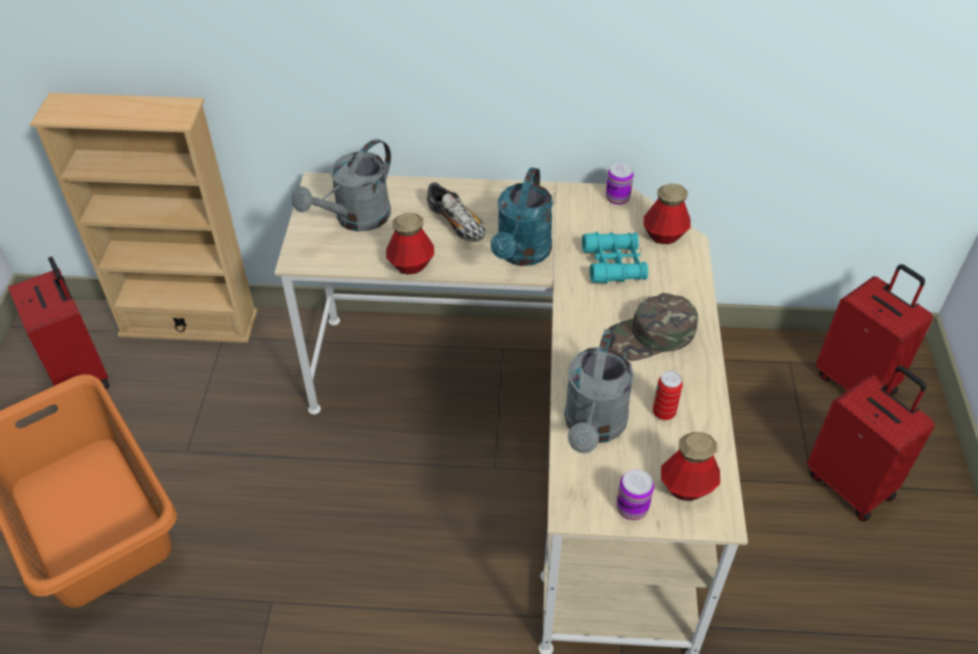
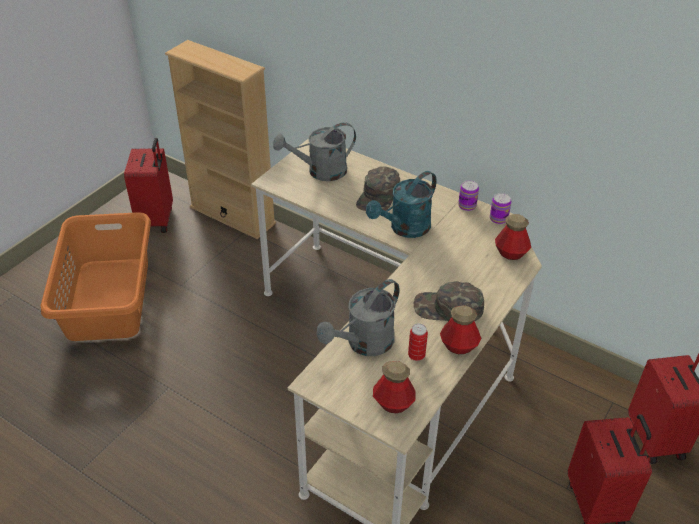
camera: 30 degrees right, 5 degrees down
(411, 265) = (331, 209): bottle -> bottle (459, 346)
(456, 224) = (379, 196): shoe -> green cap
(614, 264) = (460, 257): turquoise binoculars -> none
(632, 507) = (349, 398): can -> can (467, 206)

